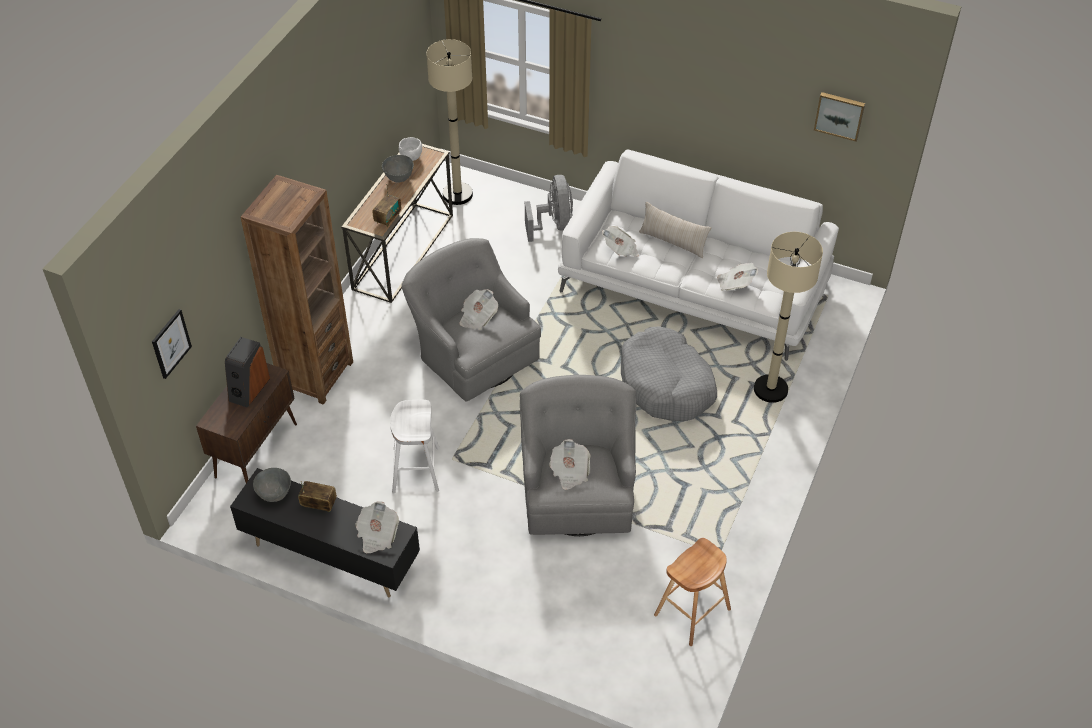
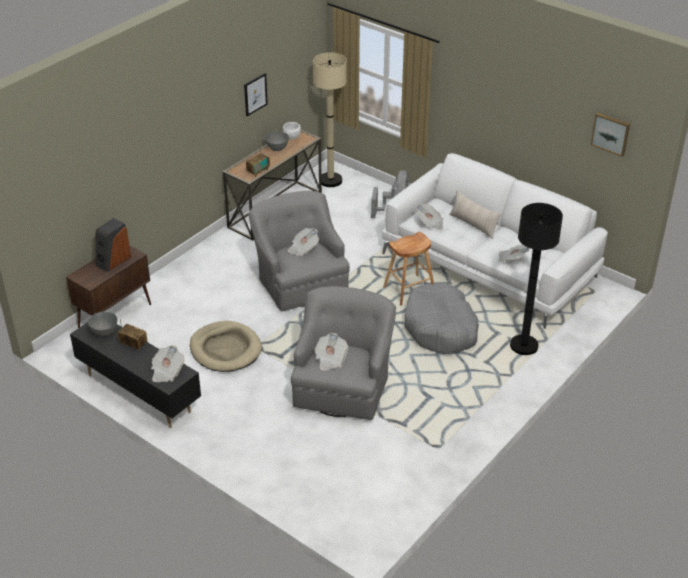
camera: 15 degrees right, 10 degrees down
(171, 343) = (51, 201): picture -> picture (255, 94)
(316, 375) = (178, 276): brown bookcase -> none
(416, 470) = (225, 349): white stool -> beige dog bed
(692, 612) = (400, 485): brown stool -> brown stool (409, 290)
(770, 390) = (524, 346): beige floor lamp -> black floor lamp

